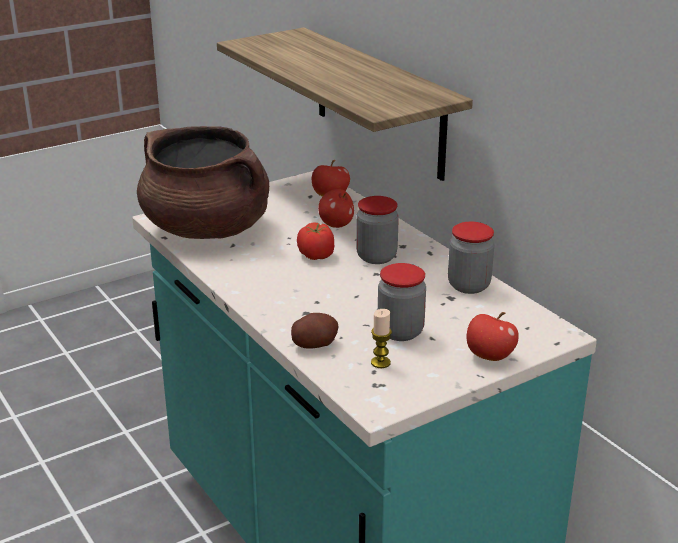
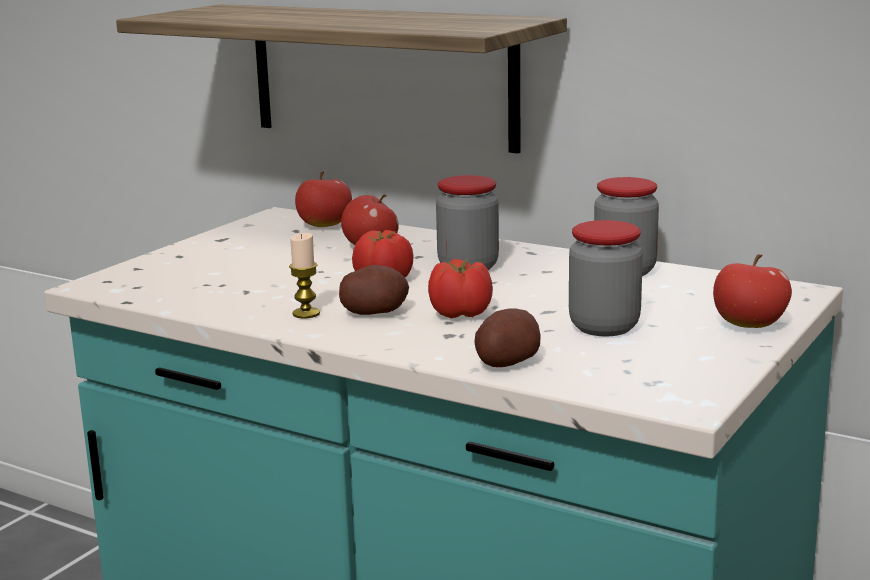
camera: 25 degrees left, 10 degrees down
(207, 229) = (186, 283): brown cooking pot -> none
(284, 282) = (374, 312): none -> potato
(330, 297) = (461, 314): none -> tomato
(380, 362) = (623, 360): candle -> candle (306, 313)

